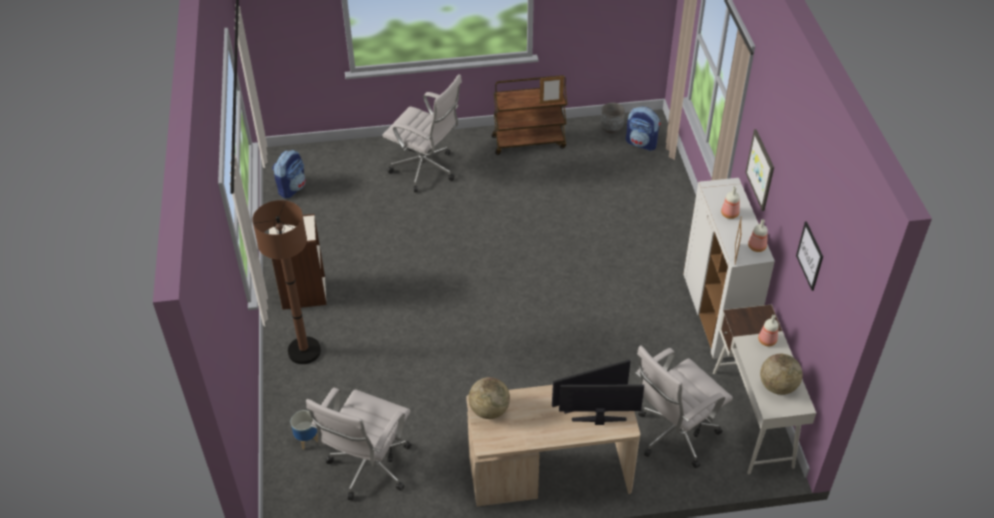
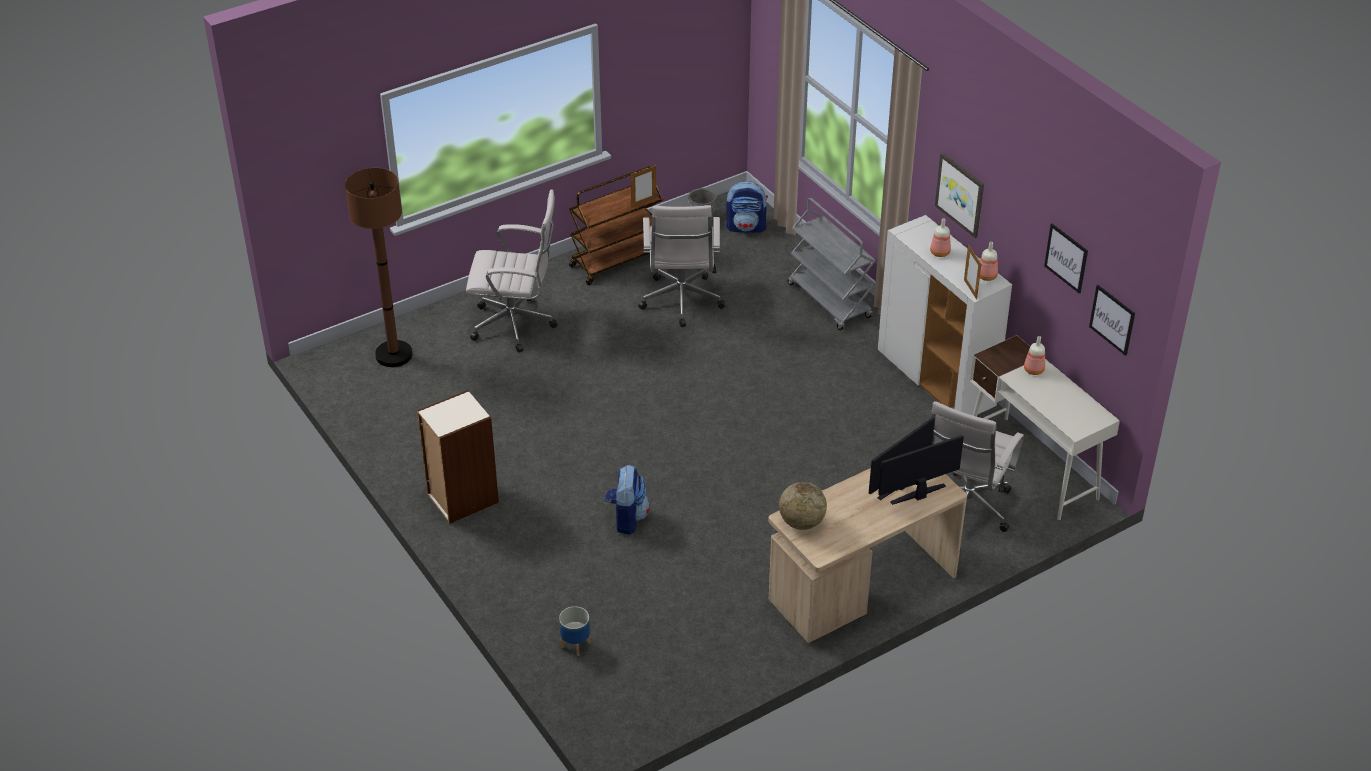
camera: 25 degrees left, 5 degrees down
(292, 188) = (364, 390): backpack -> backpack (627, 518)
(304, 351) = (507, 558): brown floor lamp -> brown floor lamp (394, 355)
(368, 469) = (665, 649): white office chair -> white office chair (681, 303)
(670, 222) = (830, 301): none -> grey cart
(777, 386) = (1069, 408): globe -> none
(827, 325) = (1112, 319): none -> picture

